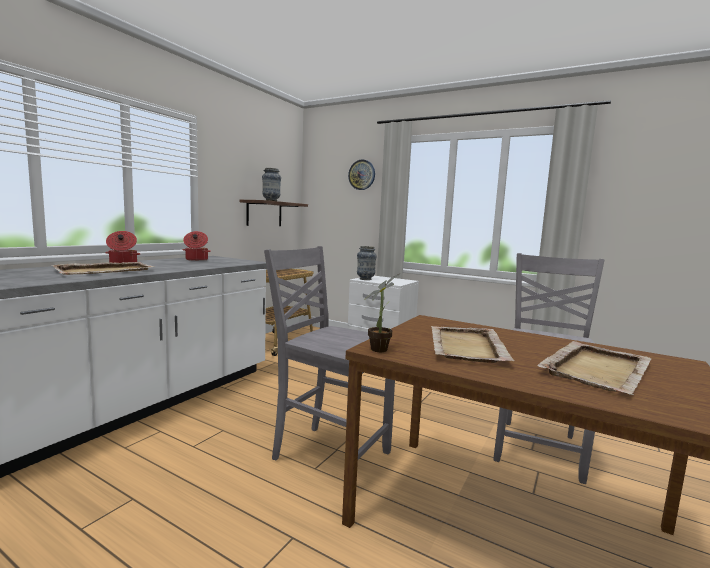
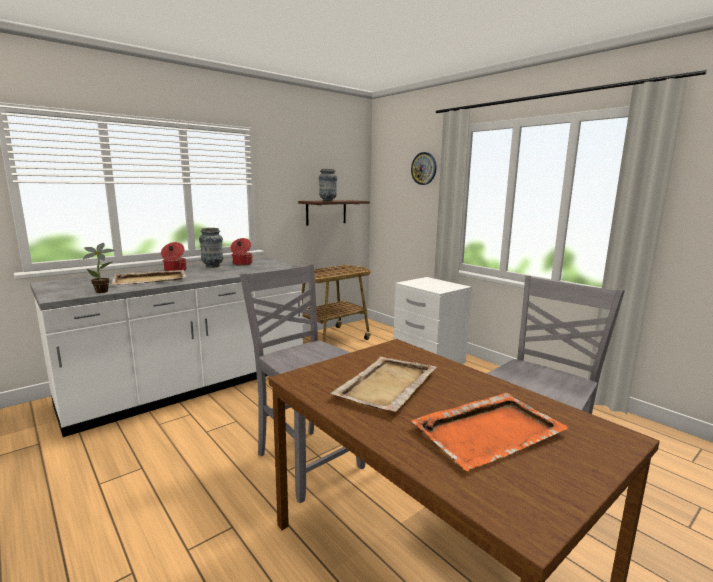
camera: 20 degrees right, 5 degrees up
(365, 279) = (412, 283): vase -> vase (212, 266)
(381, 349) = (300, 379): potted plant -> potted plant (104, 291)
(597, 369) = (490, 431): beige tray -> orange tray

